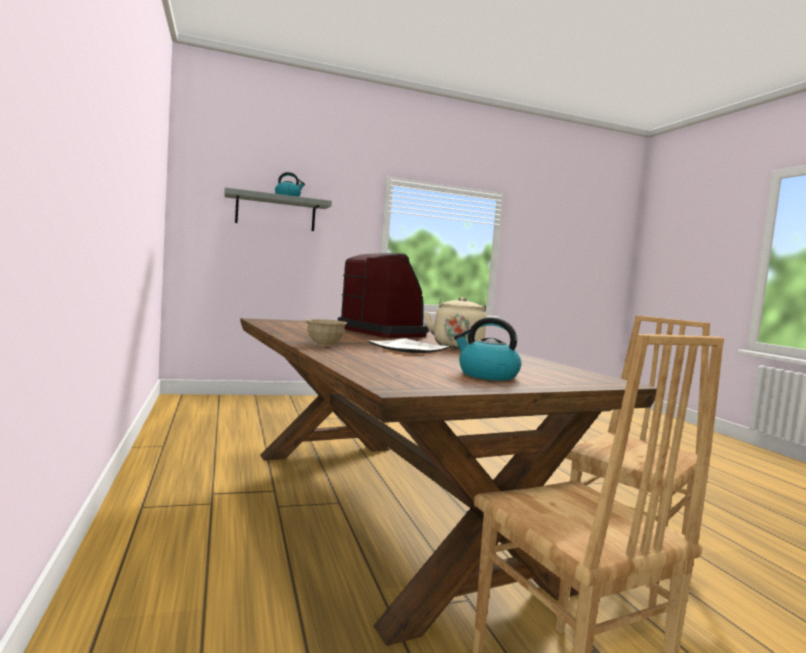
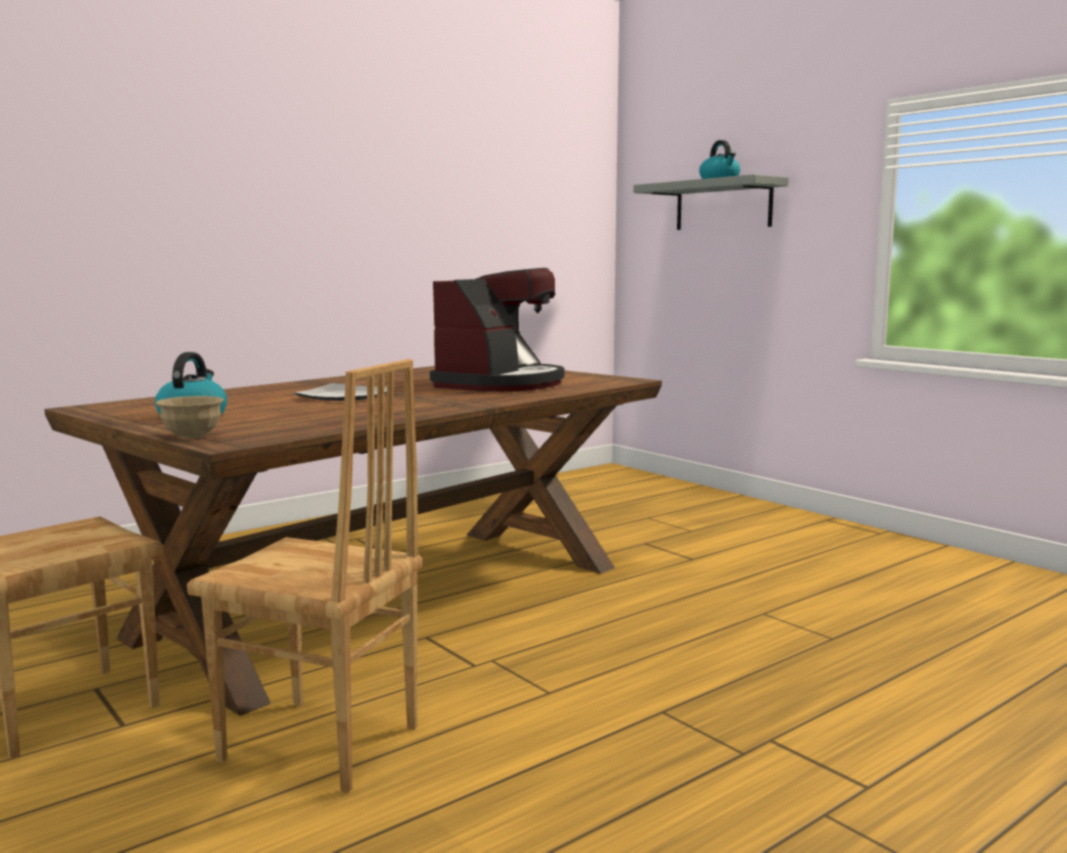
camera: 70 degrees right, 5 degrees up
(325, 344) = (314, 384): beige bowl -> beige bowl (192, 436)
(457, 346) = (433, 402): beige kettle -> none

